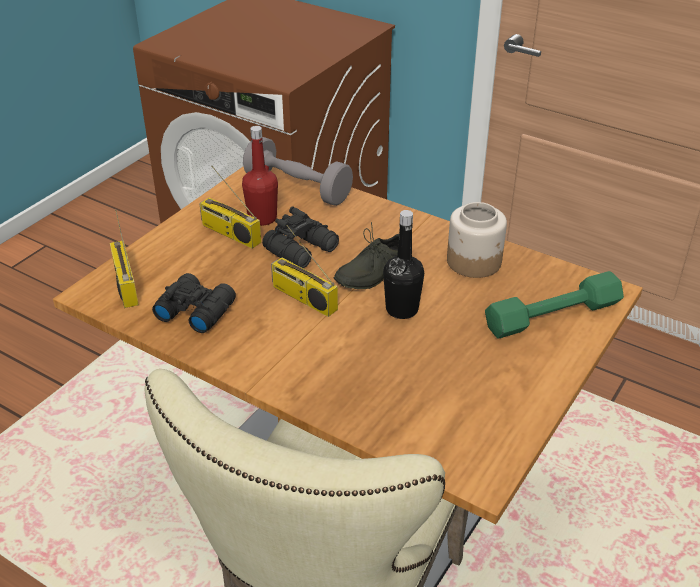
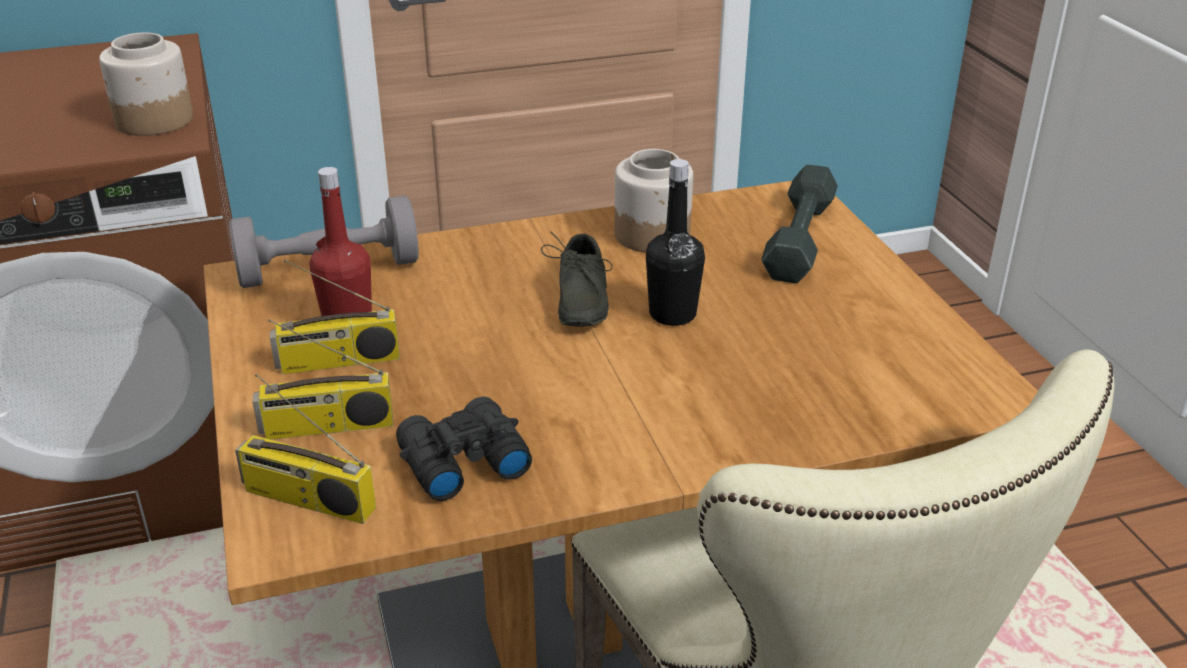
camera: 50 degrees left, 5 degrees down
(292, 67) = (154, 121): none -> jar
(302, 298) = (557, 368): radio -> radio (327, 427)
(303, 250) = (462, 325): black binoculars -> none
(552, 315) = (799, 238): green dumbbell -> grey dumbbell

